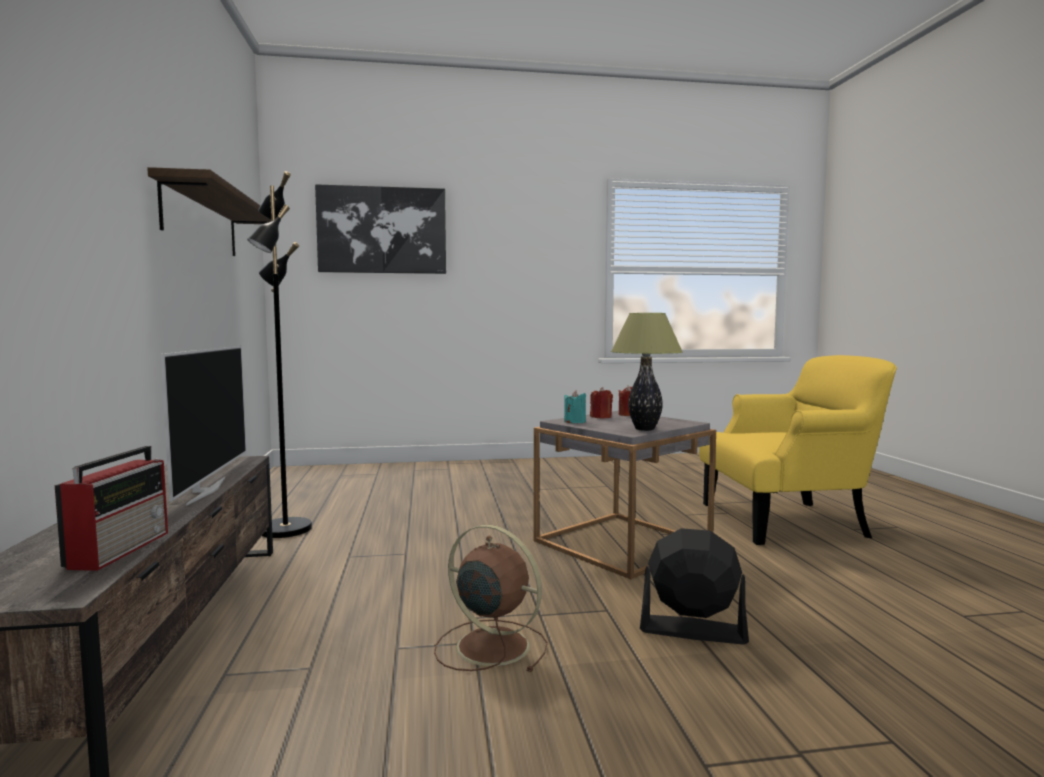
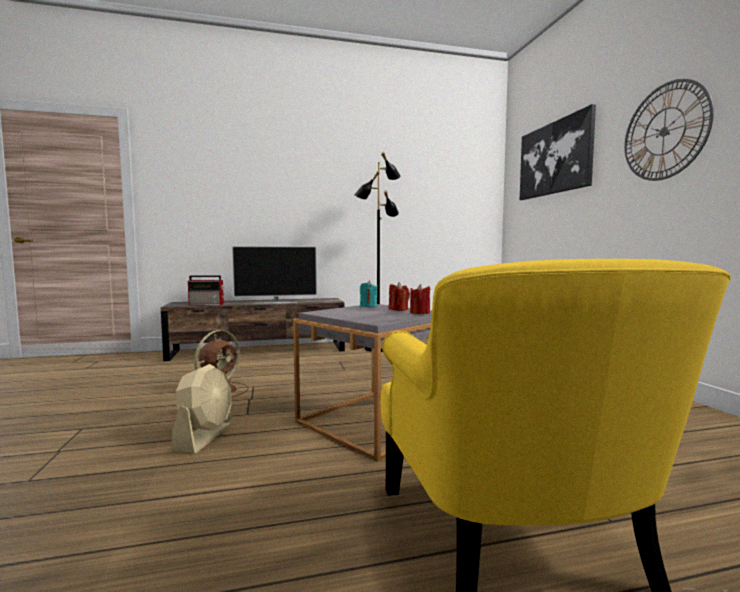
camera: 85 degrees right, 0 degrees up
(201, 221) = (391, 186): shelf -> none
(525, 242) = (664, 131): none -> wall clock
(645, 429) = (334, 314): table lamp -> none
(692, 630) = (205, 436): black fan -> beige fan

